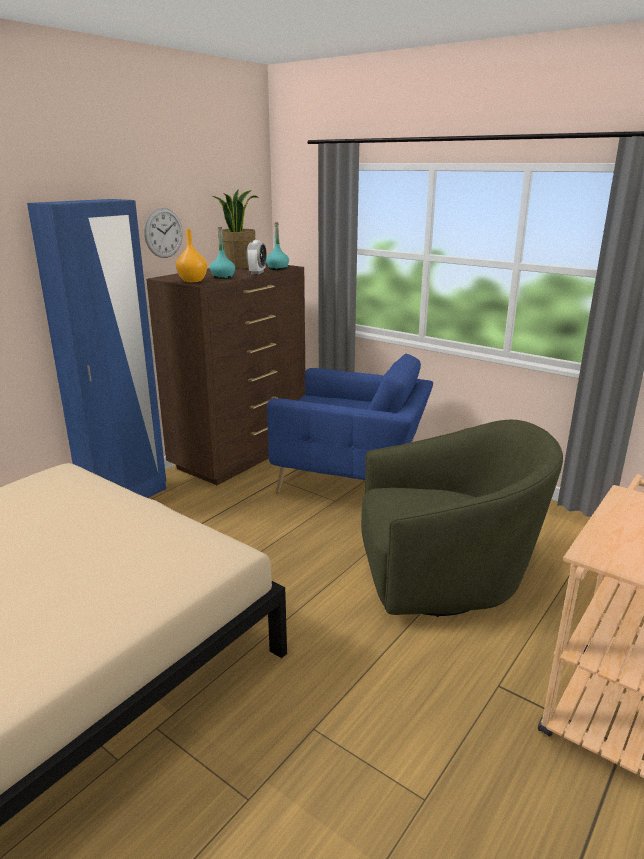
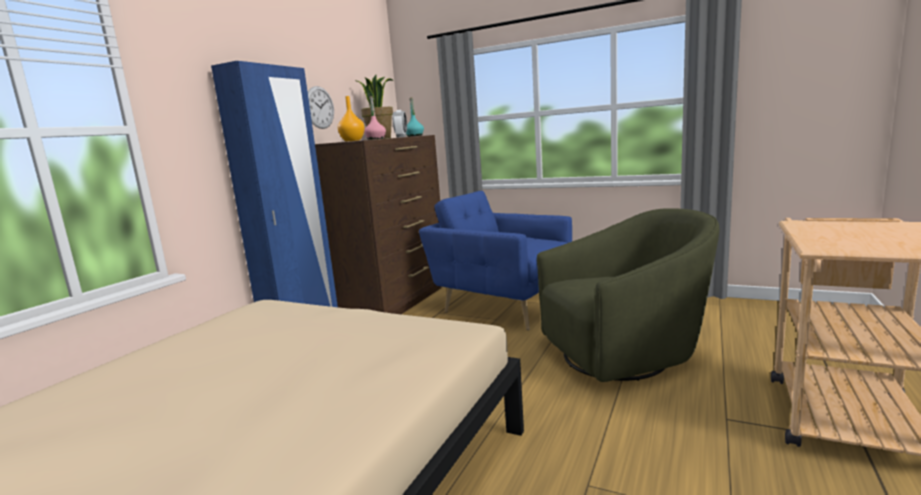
camera: 10 degrees left, 10 degrees down
(223, 277) = (375, 139): turquoise bottle -> pink bottle
(350, 482) = (501, 306): blue armchair -> blue armchair turned 150 degrees counterclockwise

